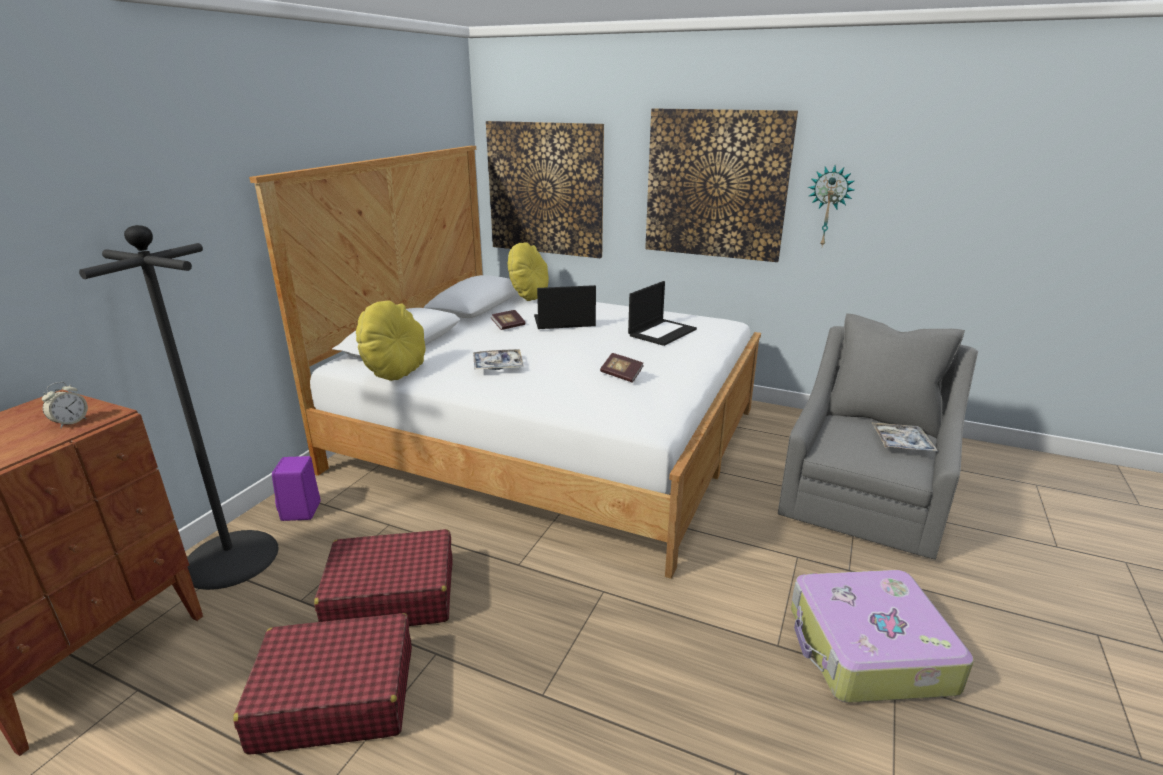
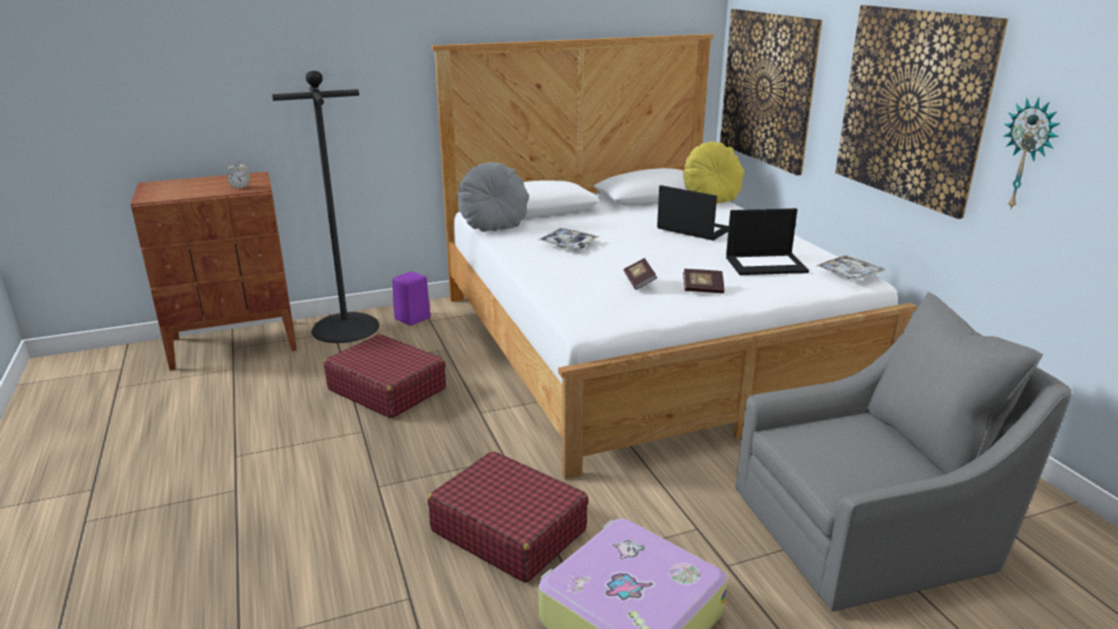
camera: 45 degrees right, 0 degrees up
(335, 697) = (292, 421): red suitcase -> red suitcase (508, 530)
(396, 373) = (494, 228): yellow pillow -> grey pillow
(508, 326) = (640, 220): book -> book (702, 289)
(901, 443) = (882, 465): tray -> tray (849, 274)

